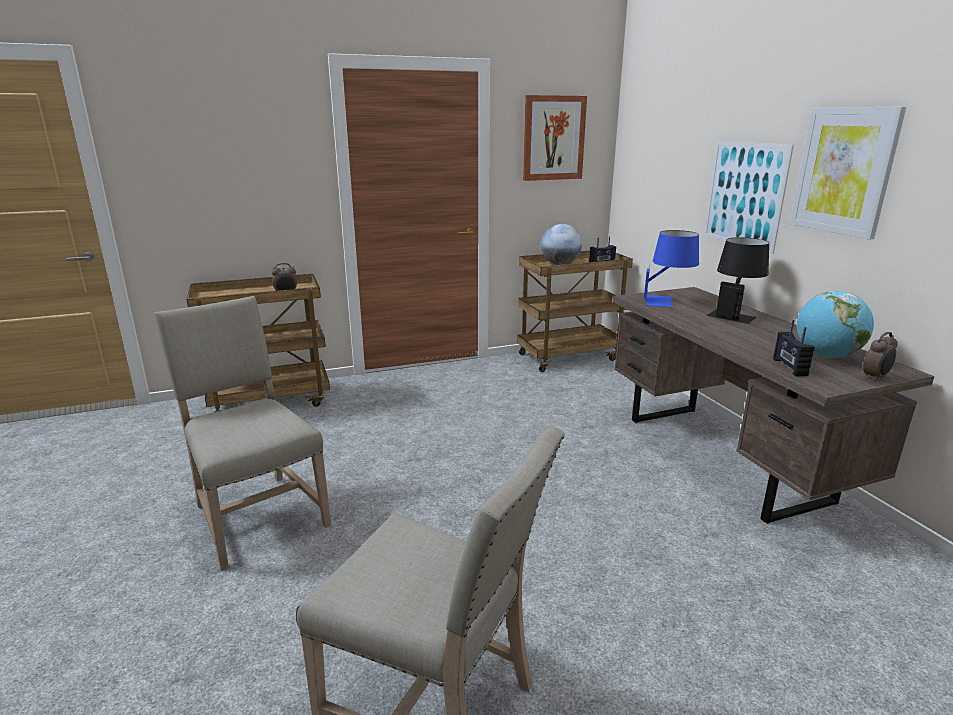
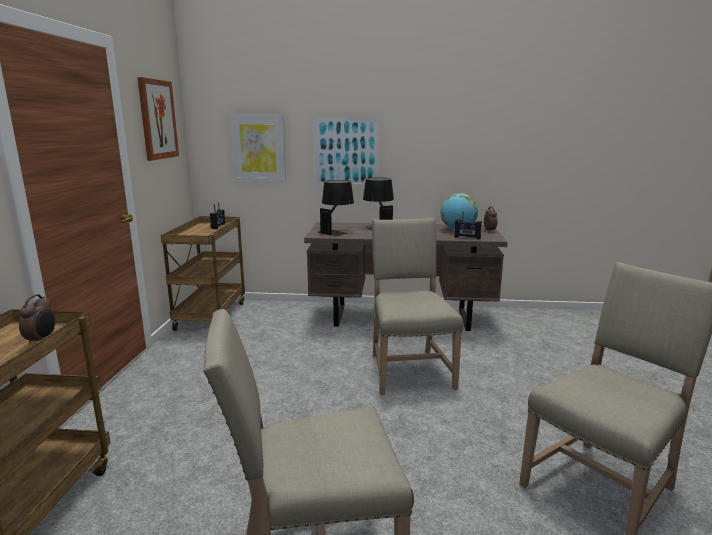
camera: 65 degrees left, 5 degrees down
(560, 264) = (194, 234): globe -> none
(584, 493) = (408, 369): none -> beige chair
(667, 301) = (336, 231): blue table lamp -> black table lamp
(844, 171) = (418, 131): picture -> picture (258, 148)

